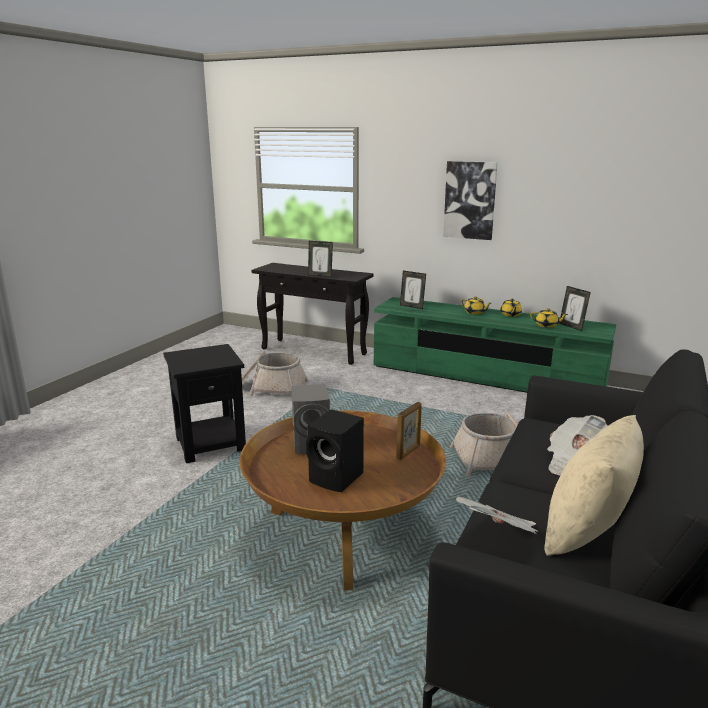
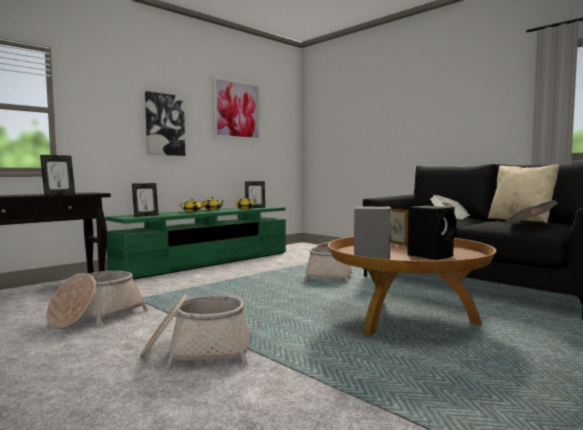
camera: 70 degrees left, 15 degrees down
(211, 443) = (197, 352): black side table -> basket
(592, 174) = (237, 110): none -> picture

